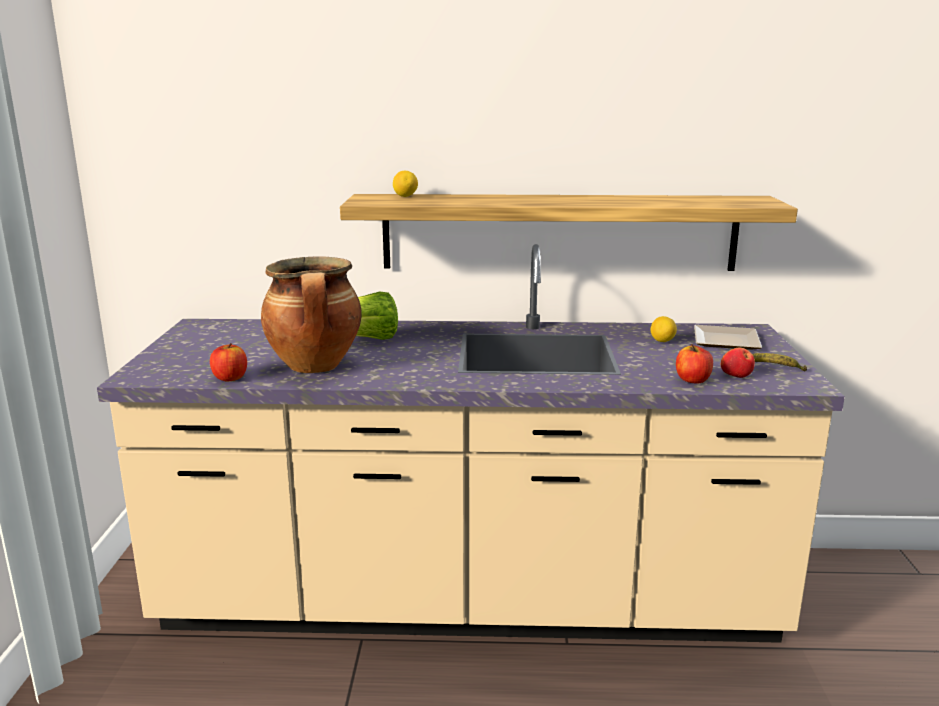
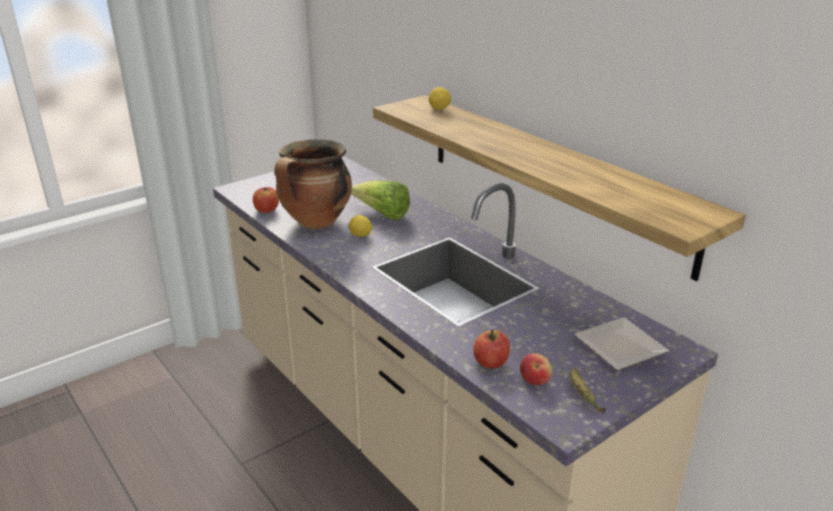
camera: 50 degrees right, 10 degrees up
(662, 341) = (566, 318): lemon -> lemon (360, 236)

